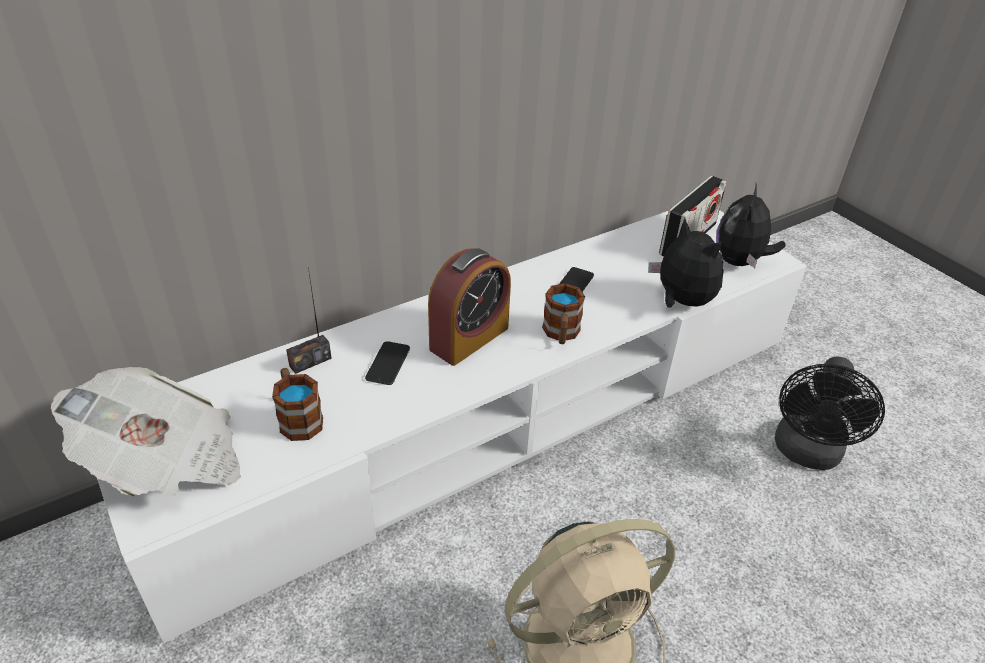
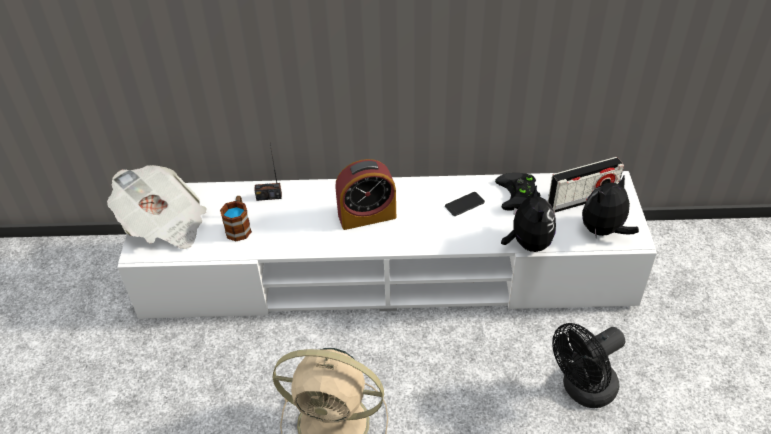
camera: 35 degrees right, 5 degrees up
(388, 364) = (308, 214): phone -> none
(561, 334) = (425, 235): mug -> none
(622, 255) = (520, 195): none -> black game controller

